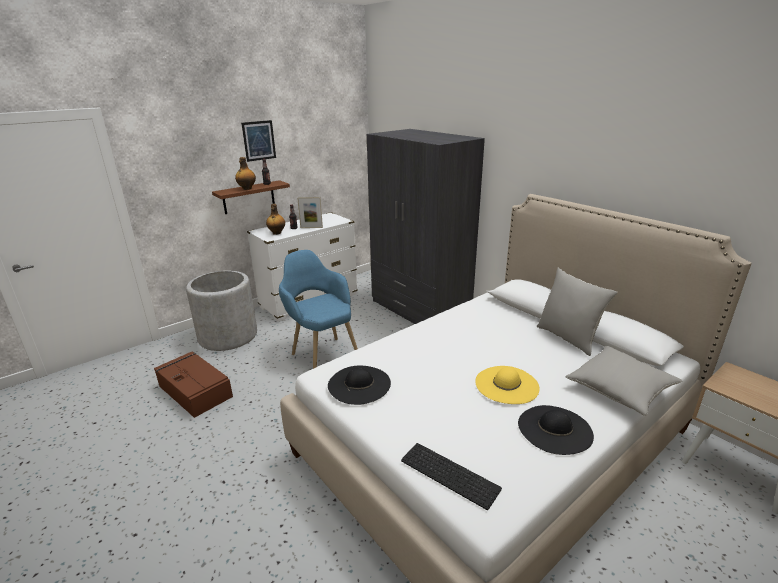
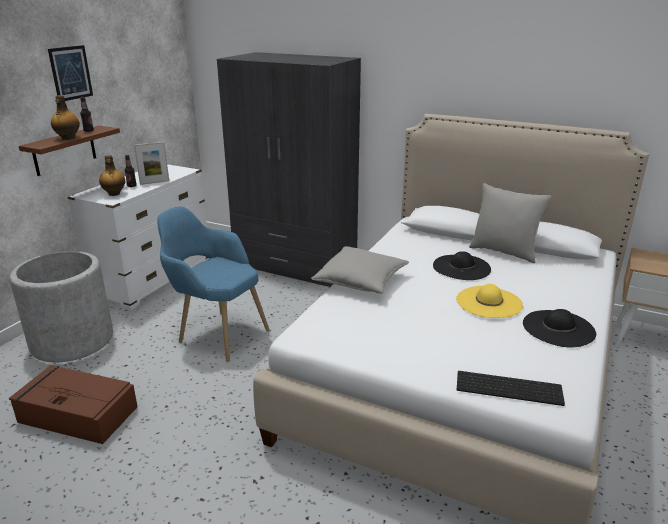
camera: 25 degrees left, 0 degrees up
(359, 384) = (352, 334): black hat -> black hat (461, 267)
(620, 389) = (579, 285): grey pillow -> grey pillow (361, 281)

